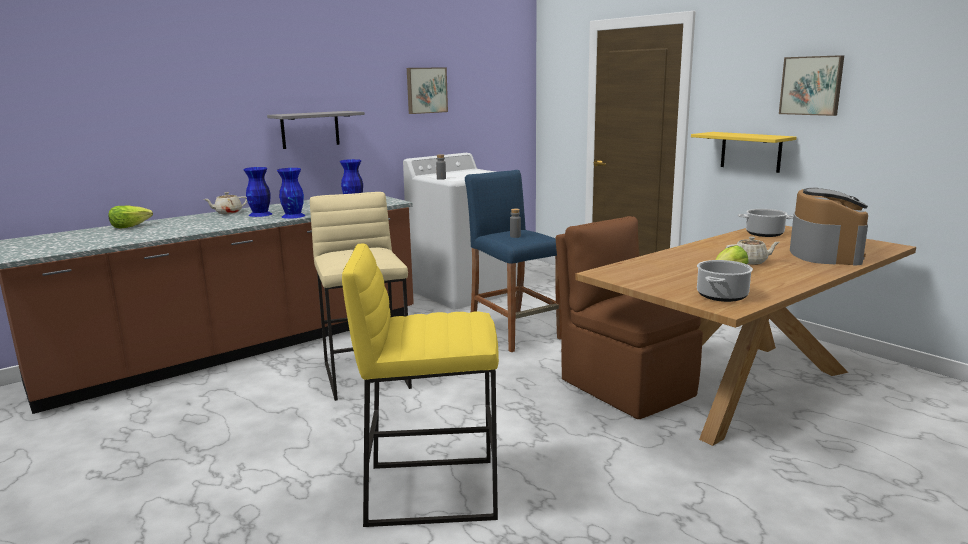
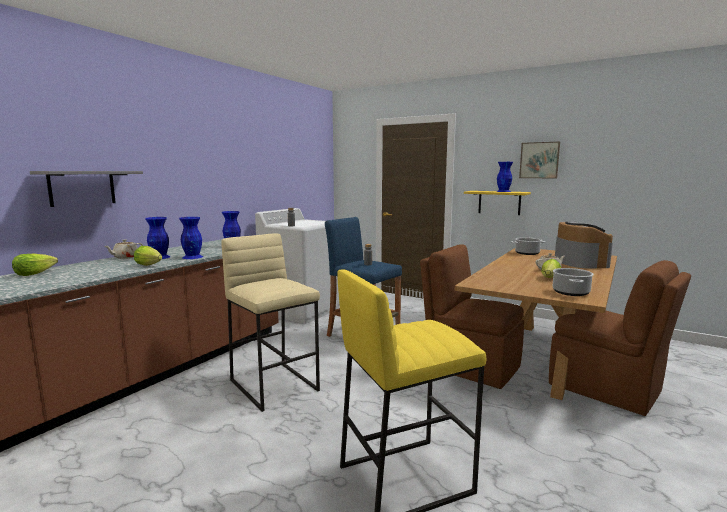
camera: 20 degrees left, 5 degrees down
(240, 224) = (150, 265): none -> lettuce
(310, 129) = (188, 188): grey shelf -> grey shelf (82, 188)
(426, 90) = (268, 161): picture -> none
(753, 135) = (504, 191): none -> blue vase
(799, 443) = (607, 389): none -> brown chair

